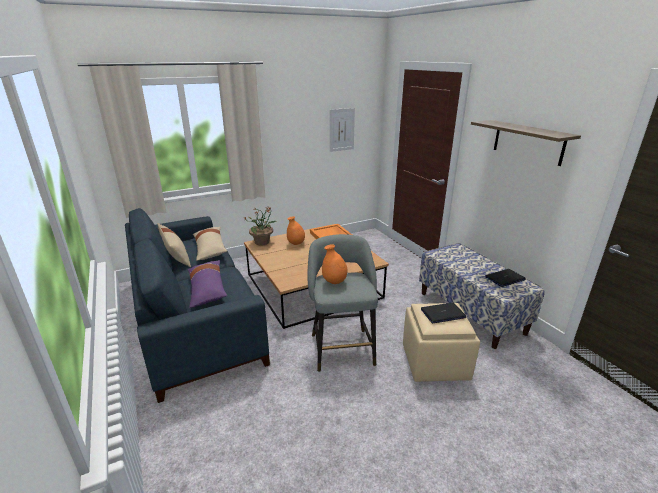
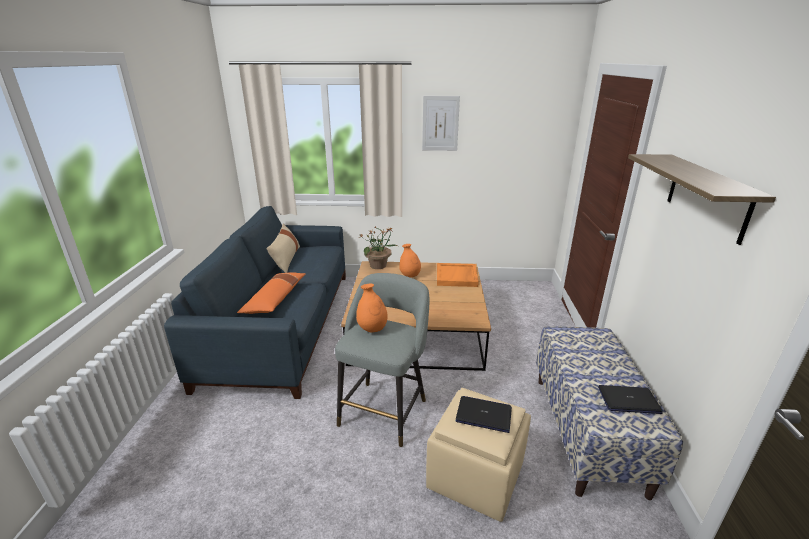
camera: 30 degrees right, 0 degrees up
(207, 289) = (275, 300): purple pillow -> orange pillow
(210, 249) = (318, 260): beige pillow -> none
(341, 129) = (513, 149): picture -> picture (440, 123)

